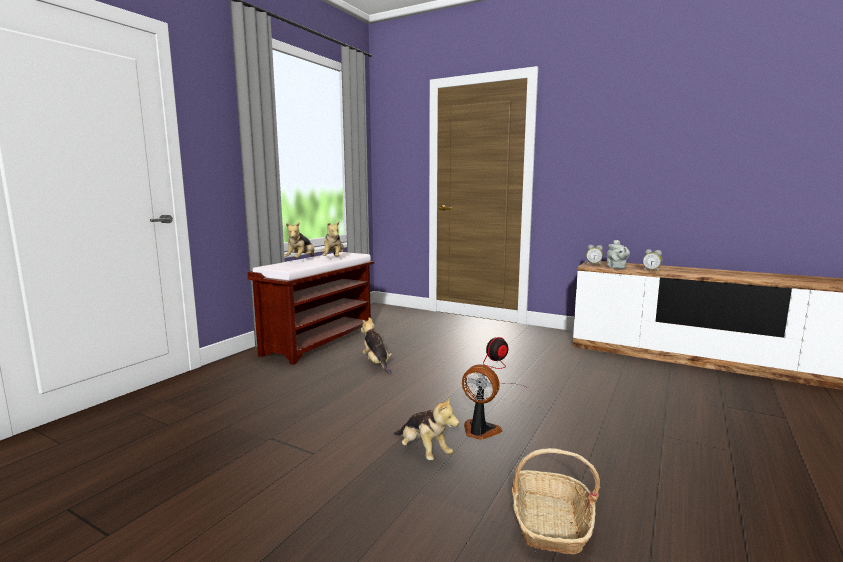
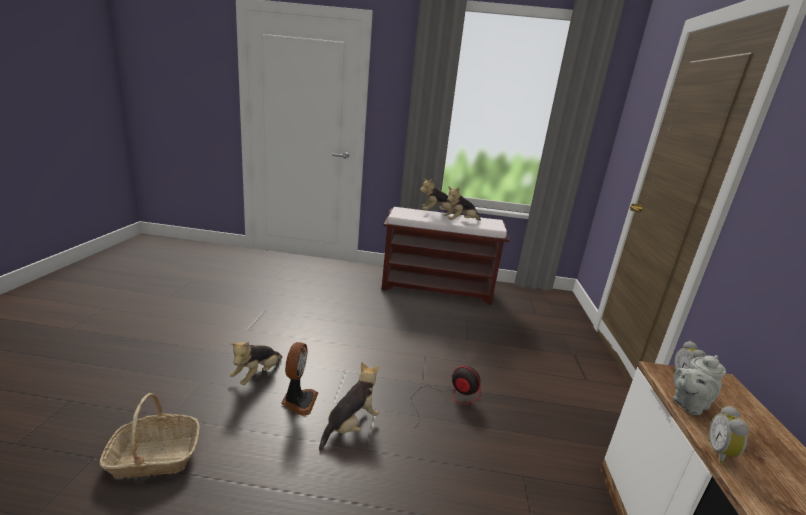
camera: 65 degrees right, 10 degrees up
(376, 364) = (409, 323): plush toy -> plush toy (350, 426)

